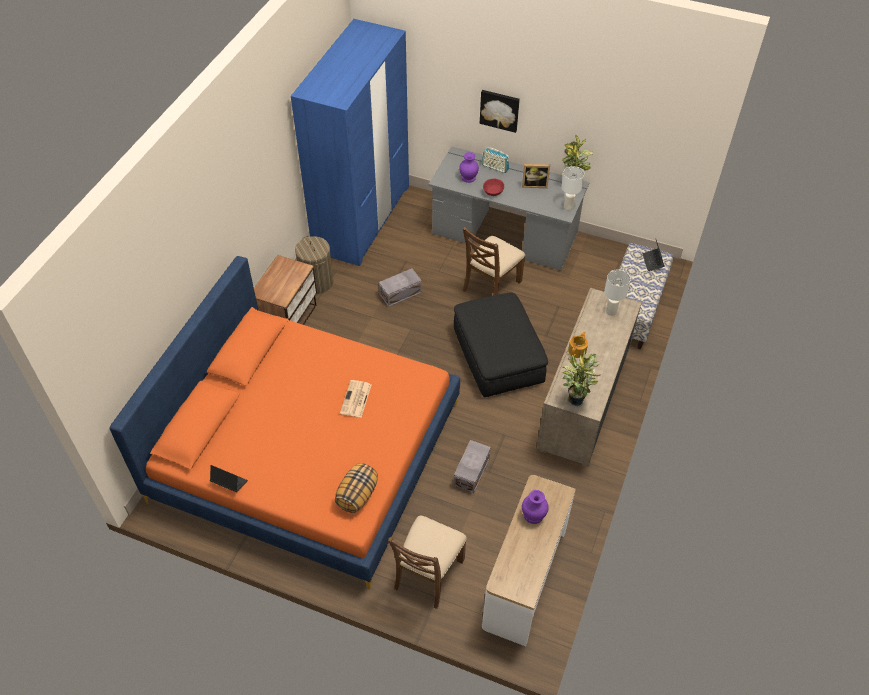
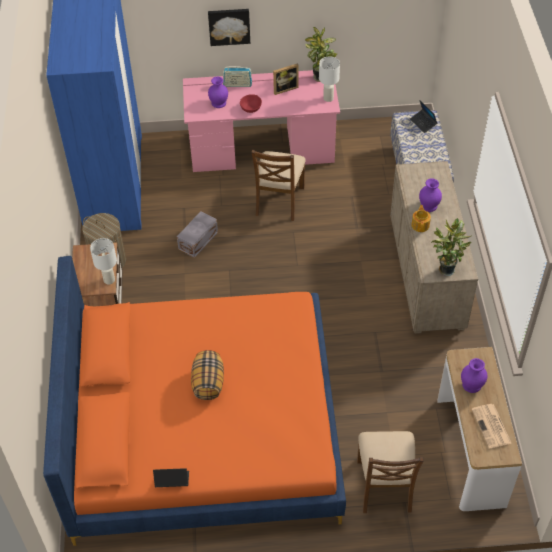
camera: 25 degrees left, 0 degrees up
(356, 399) = (243, 352): newspaper -> newspaper (491, 426)
(357, 495) = (301, 438): pillow -> pillow (208, 383)
(470, 472) = (366, 378): grey storage box -> none
(498, 356) = (325, 263): black ottoman -> none
(504, 234) = (262, 147): grey desk -> pink desk
(597, 336) = (429, 206): none -> purple vase
(611, 311) = (427, 179): white table lamp -> white table lamp (109, 280)

